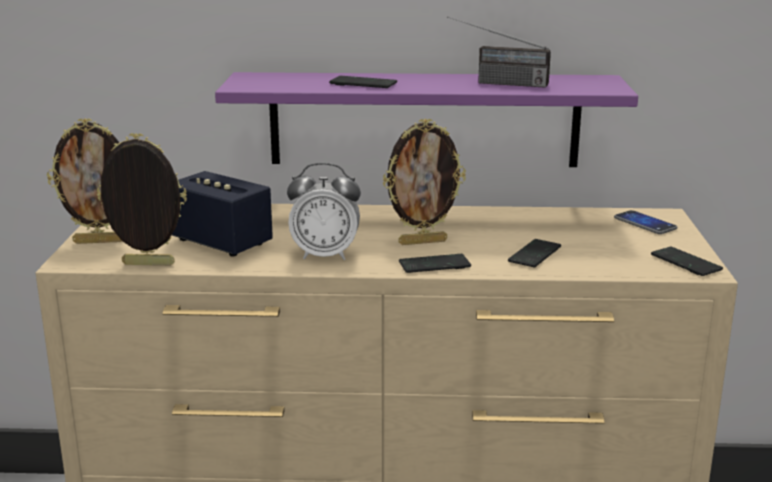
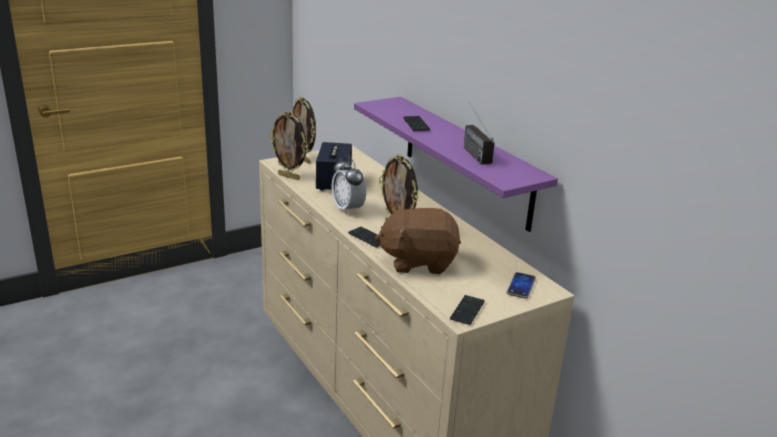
camera: 55 degrees right, 5 degrees up
(147, 265) = (289, 177): picture frame -> picture frame turned 150 degrees clockwise
(534, 255) = (418, 261): phone -> brown plush toy

